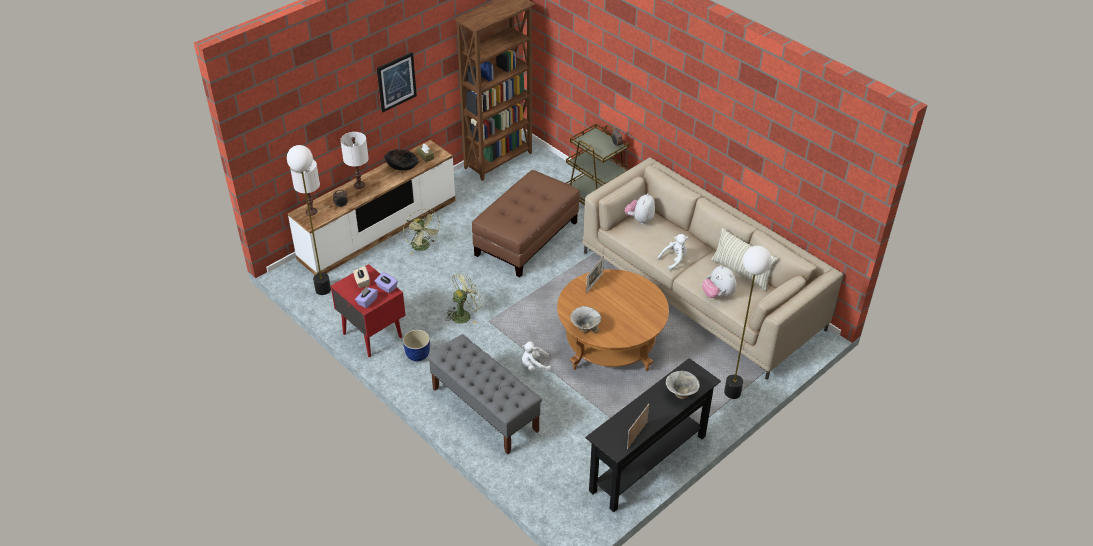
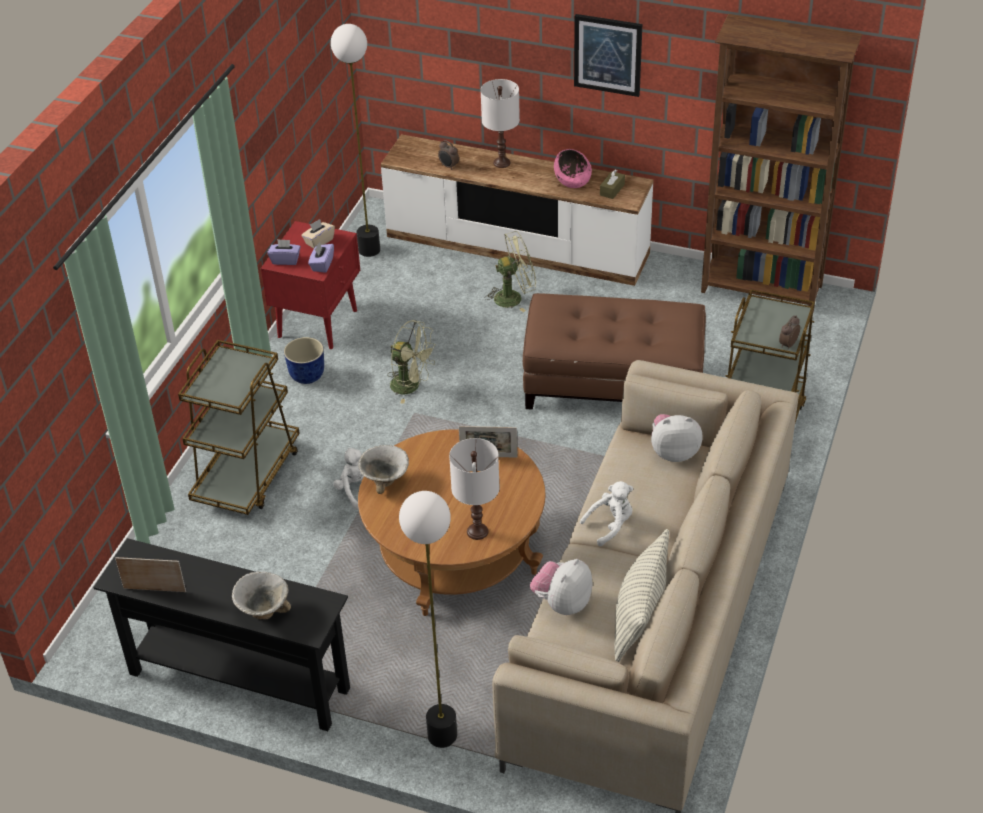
camera: 65 degrees right, 0 degrees up
(311, 211) = (418, 149): white table lamp -> white table lamp (477, 531)
(402, 166) = (573, 179): black bowl -> pink bowl
(423, 247) = (514, 297): green fan -> green fan turned 135 degrees counterclockwise
(484, 409) = (247, 475): grey bench -> brown cart
(674, 260) = (610, 525): white plush toy -> white plush toy turned 60 degrees counterclockwise

